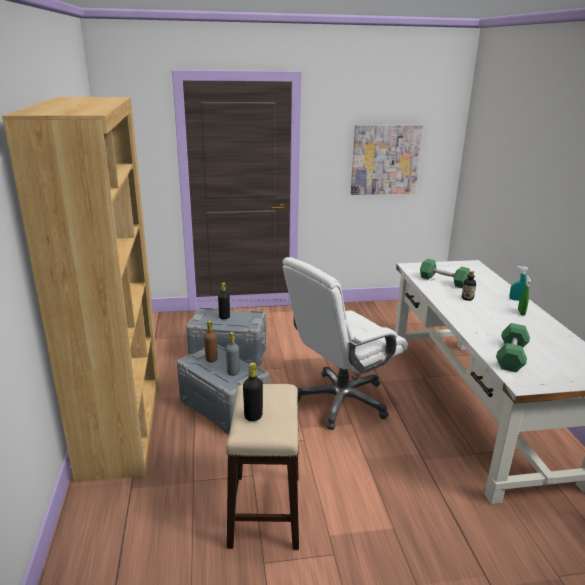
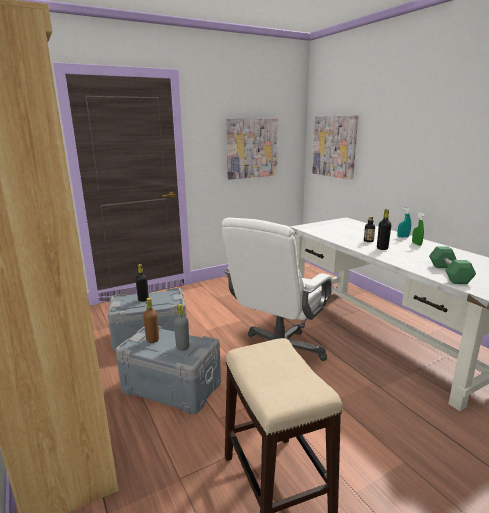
camera: 20 degrees left, 5 degrees down
(253, 416) = (271, 380): black bottle -> black bottle (382, 248)
(443, 281) = (338, 232): green dumbbell -> none
(486, 168) = (334, 146): none -> picture

